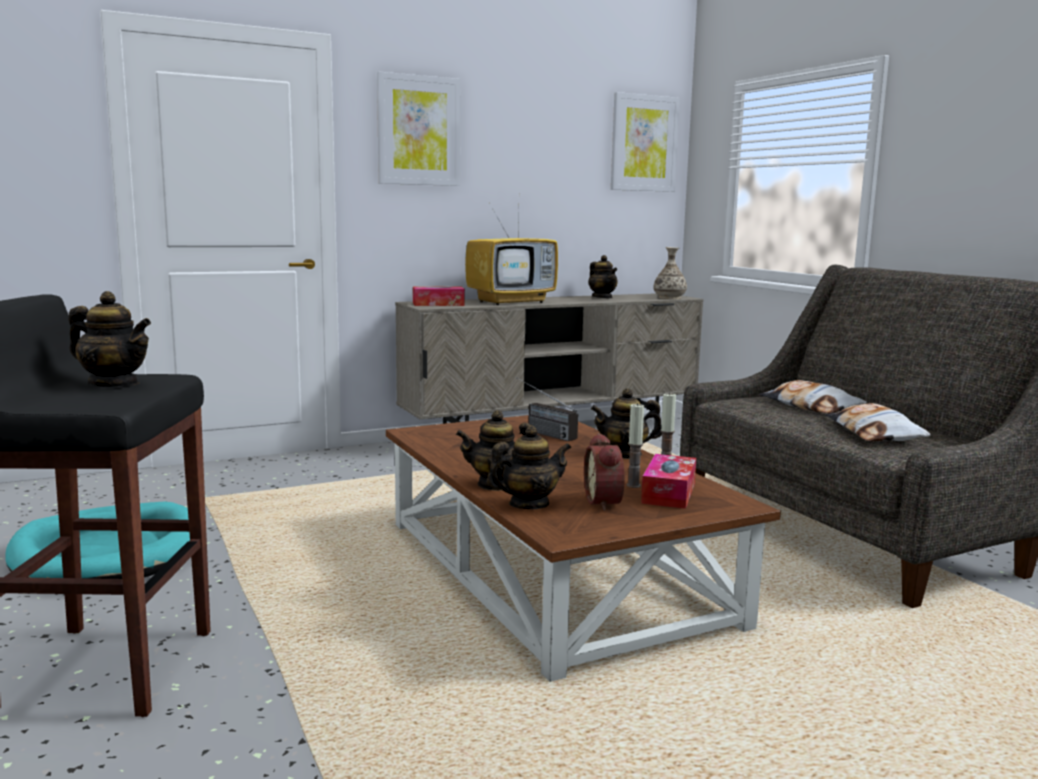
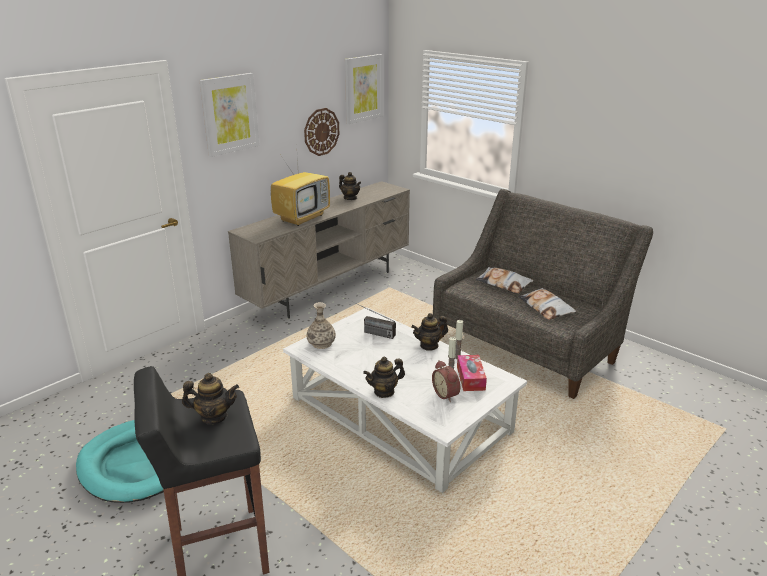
camera: 20 degrees left, 15 degrees up
(438, 304) = (260, 231): tissue box -> none
(528, 504) = (412, 406): teapot -> none
(555, 572) = (401, 415): brown coffee table -> white coffee table
(566, 191) = (321, 132): none -> wall clock
(669, 298) = (390, 191): vase -> vase (321, 343)

